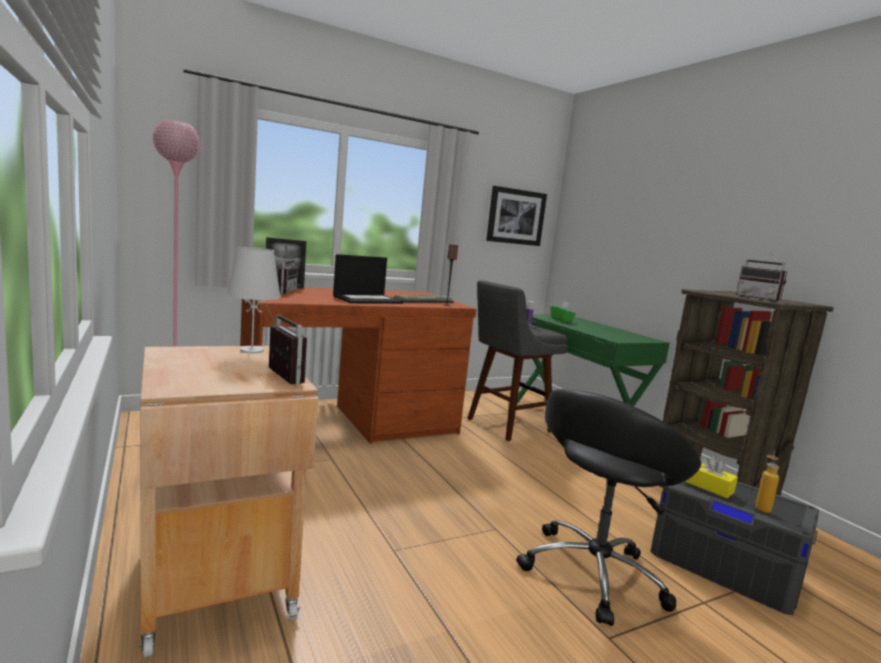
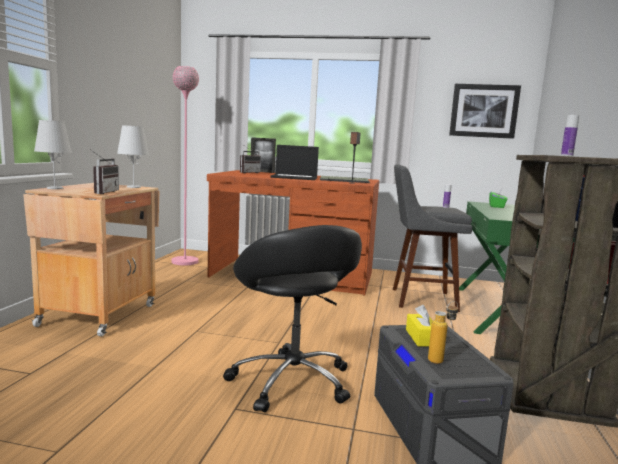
camera: 40 degrees right, 0 degrees up
(168, 380) = (55, 188): none -> white table lamp
(591, 576) = (293, 383): black office chair -> black office chair turned 105 degrees counterclockwise
(760, 299) = (566, 155): radio -> bottle

